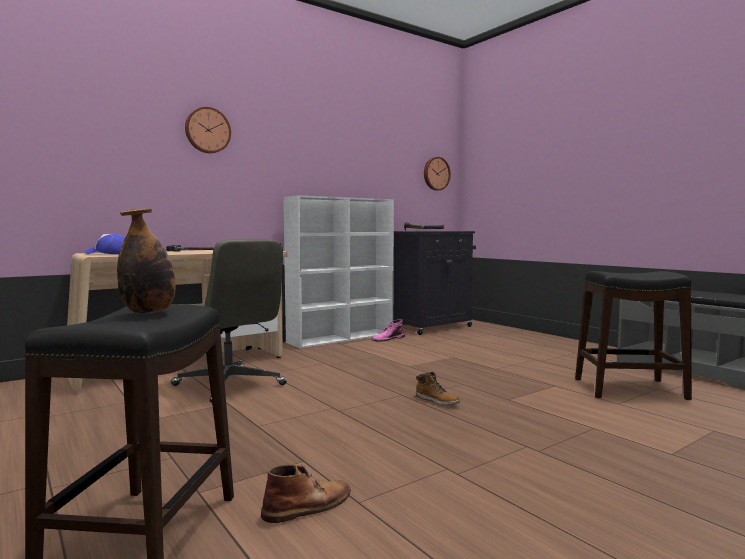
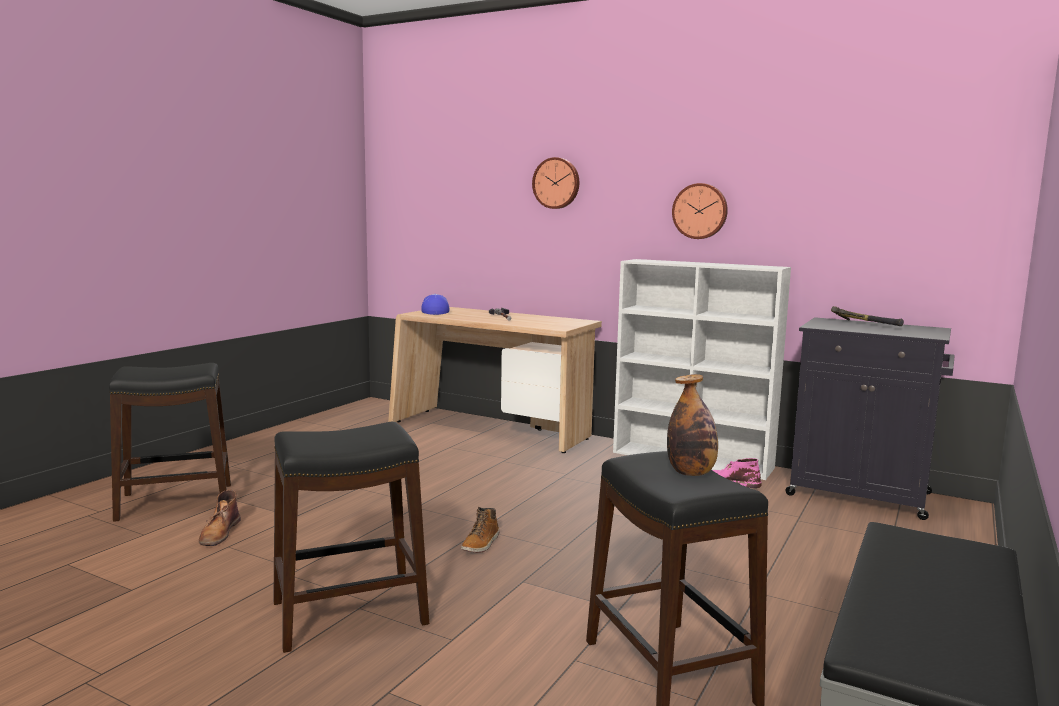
camera: 65 degrees right, 5 degrees up
(149, 312) = (177, 369): bottle -> bottle (691, 473)
(230, 385) = (451, 457): grey office chair -> none
(309, 506) = (219, 533): brown boot -> brown boot turned 60 degrees clockwise
(435, 173) = (948, 218): wall clock -> wall clock (700, 211)
(546, 455) = (348, 612): none -> black stool

